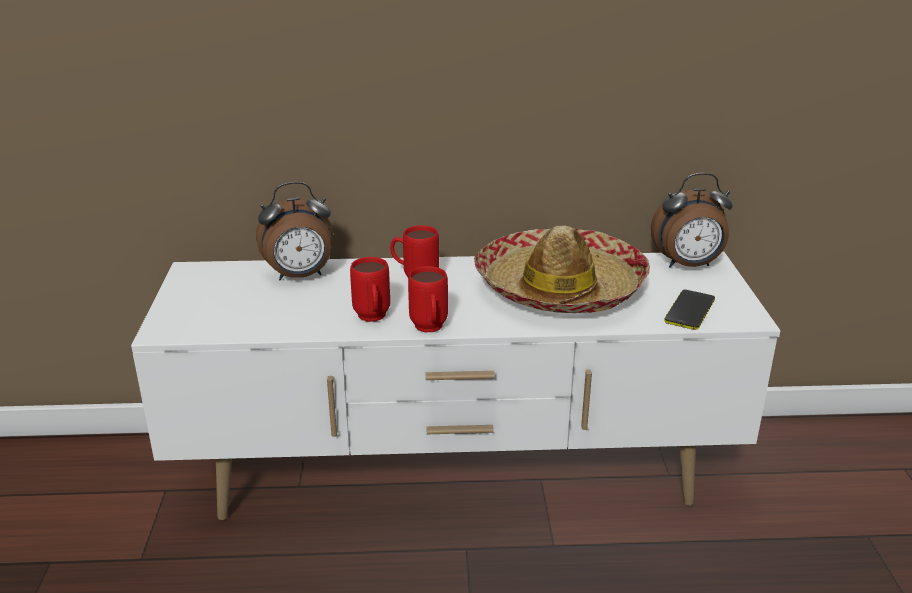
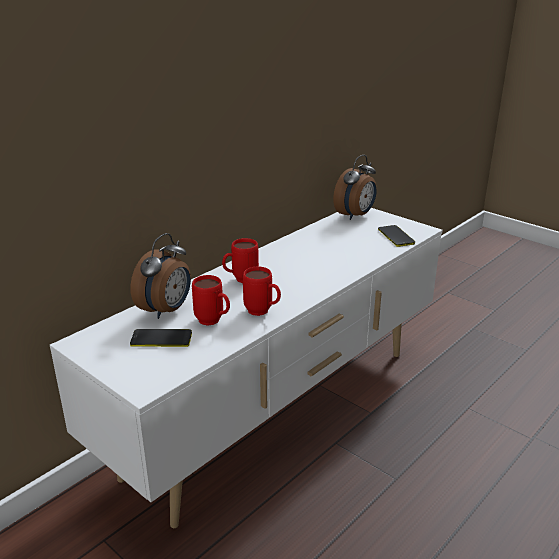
camera: 45 degrees left, 0 degrees up
(249, 298) = (161, 339): none -> phone
(429, 330) = (304, 302): red mug -> red mug (213, 322)
(560, 288) = (323, 251): hat -> none

